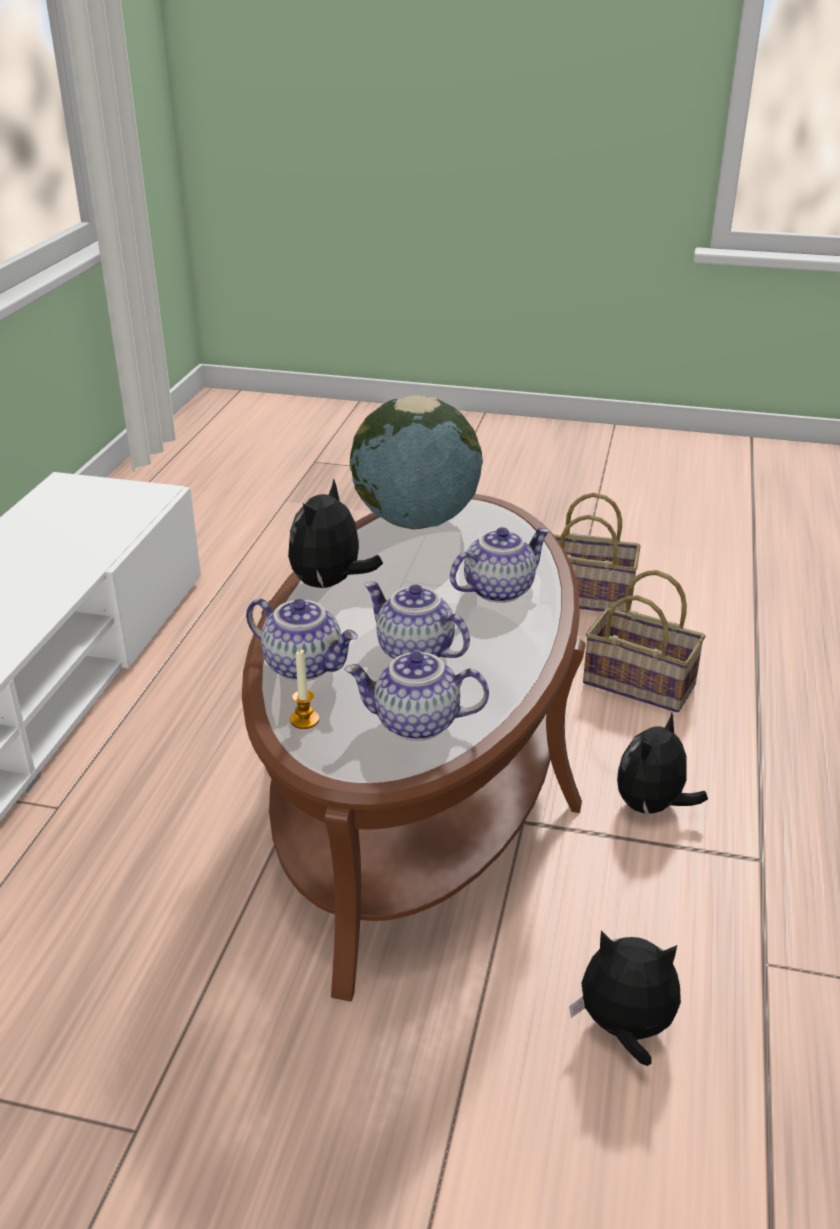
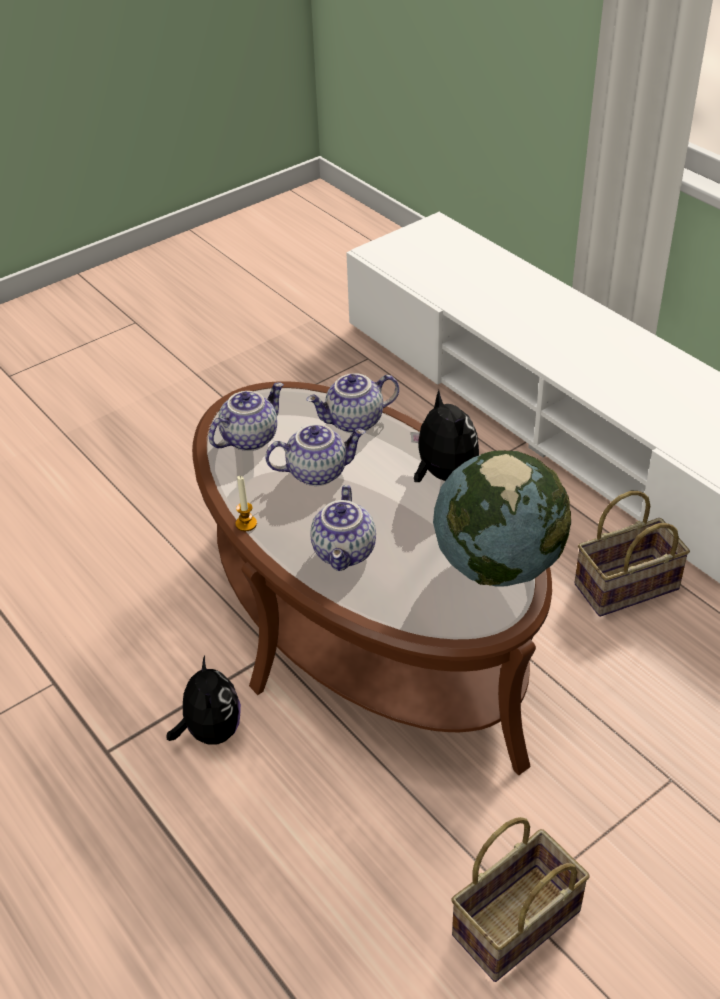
camera: 130 degrees right, 10 degrees up
(304, 720) = (302, 401): candle -> candle (246, 524)
(624, 1029) = (98, 593): plush toy -> none
(642, 684) = (339, 847): basket -> basket (625, 589)

